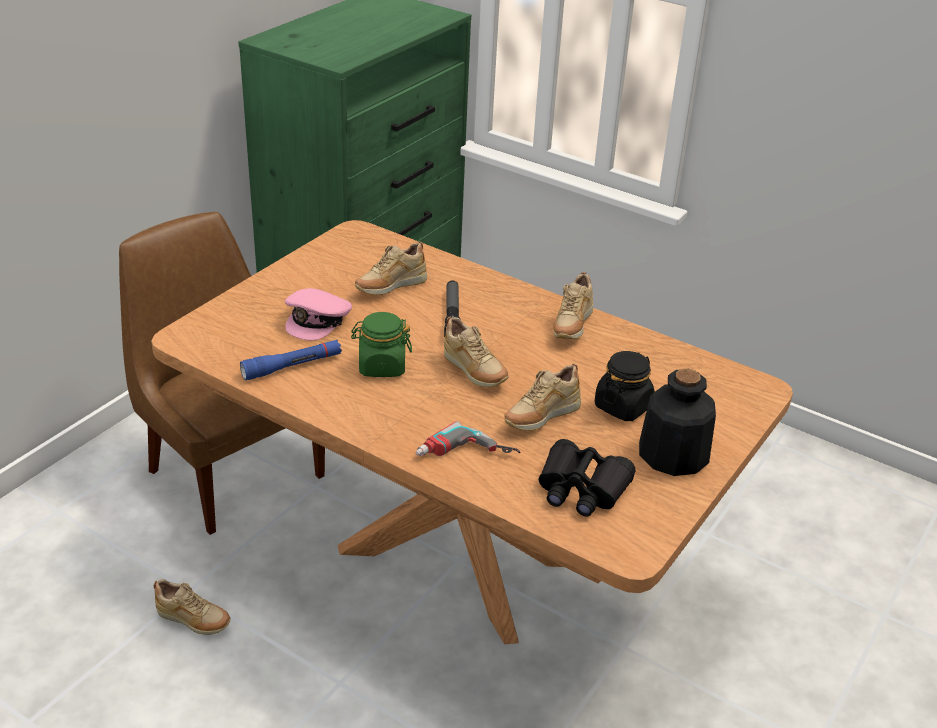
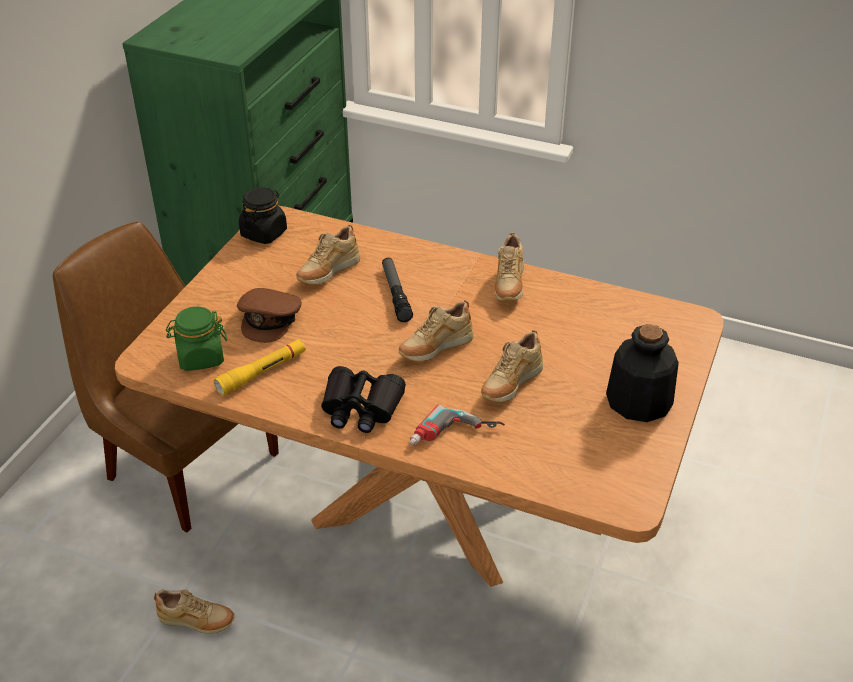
camera: 10 degrees left, 5 degrees up
(292, 366) = (262, 372): blue flashlight -> yellow flashlight
(318, 320) = (270, 319): pink cap -> brown cap
(381, 366) = (347, 358): green jar -> green jar (200, 357)
(474, 372) = (435, 349): beige shoe -> beige shoe turned 105 degrees clockwise
(581, 488) = (569, 450): black binoculars -> black binoculars (361, 408)
(623, 406) = (580, 360): black jar -> black jar (264, 233)

